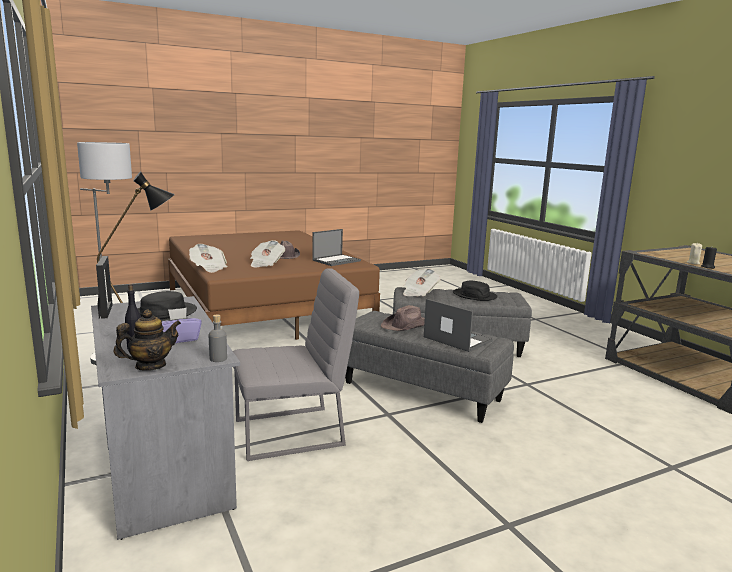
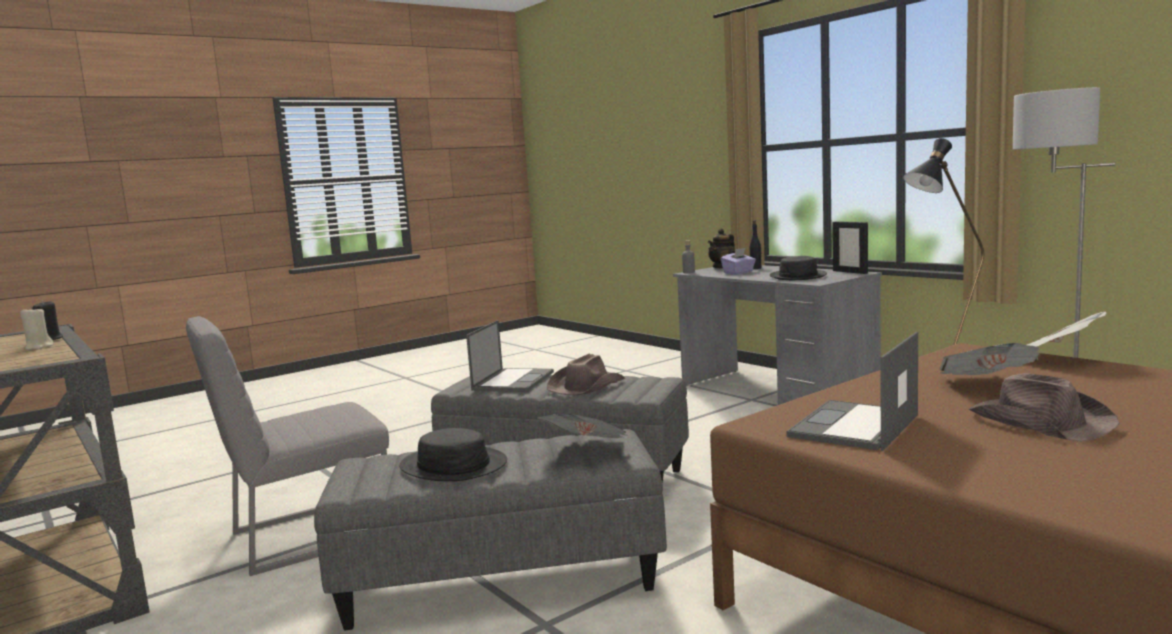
camera: 170 degrees right, 5 degrees down
(292, 432) = (692, 421): grey chair -> grey chair (307, 535)
(456, 339) = (513, 381): laptop -> laptop turned 105 degrees counterclockwise

